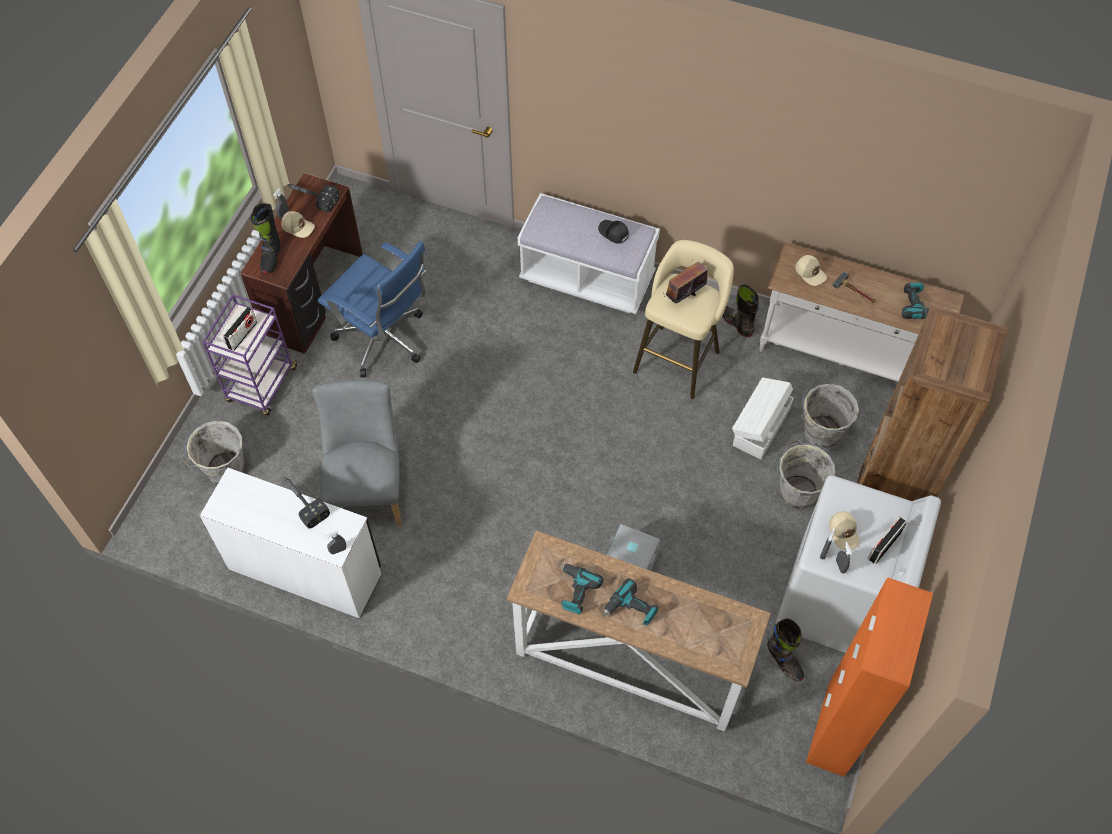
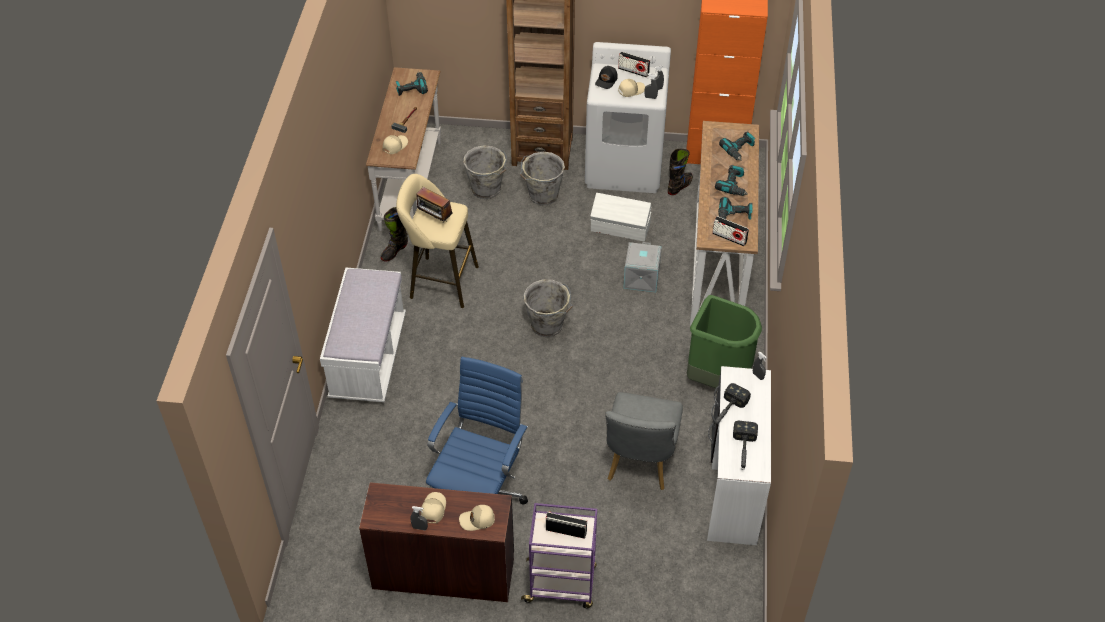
camera: 105 degrees left, 10 degrees down
(224, 470) = (663, 584): grey bucket -> grey bucket (548, 326)
(271, 257) = (477, 520): black boot -> beige cap
(311, 197) = (391, 510): hammer -> hammer (743, 451)
(368, 489) = (639, 464): grey chair -> grey chair turned 60 degrees counterclockwise
(452, 602) = (717, 378): none -> green trash can
(539, 572) = (729, 238): none -> radio
(613, 233) = (361, 293): black cap -> black cap (606, 81)
(699, 640) = (739, 150): none -> power drill
(760, 427) = (492, 223): white storage box -> white storage box (620, 228)

